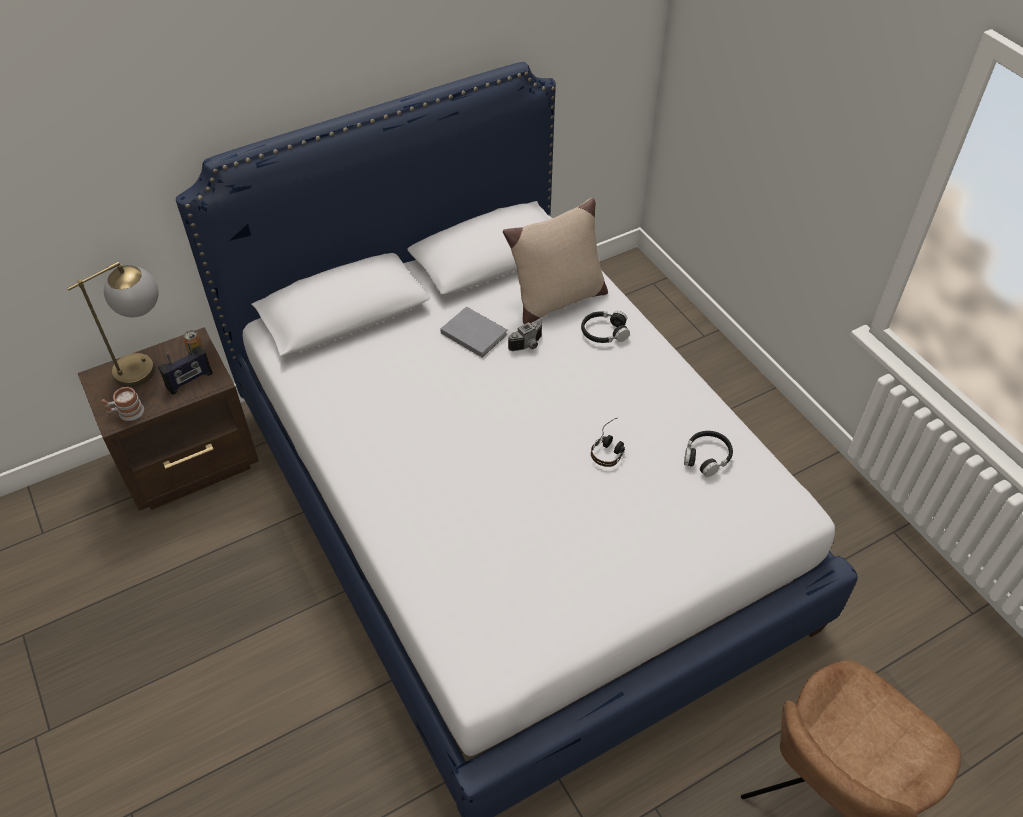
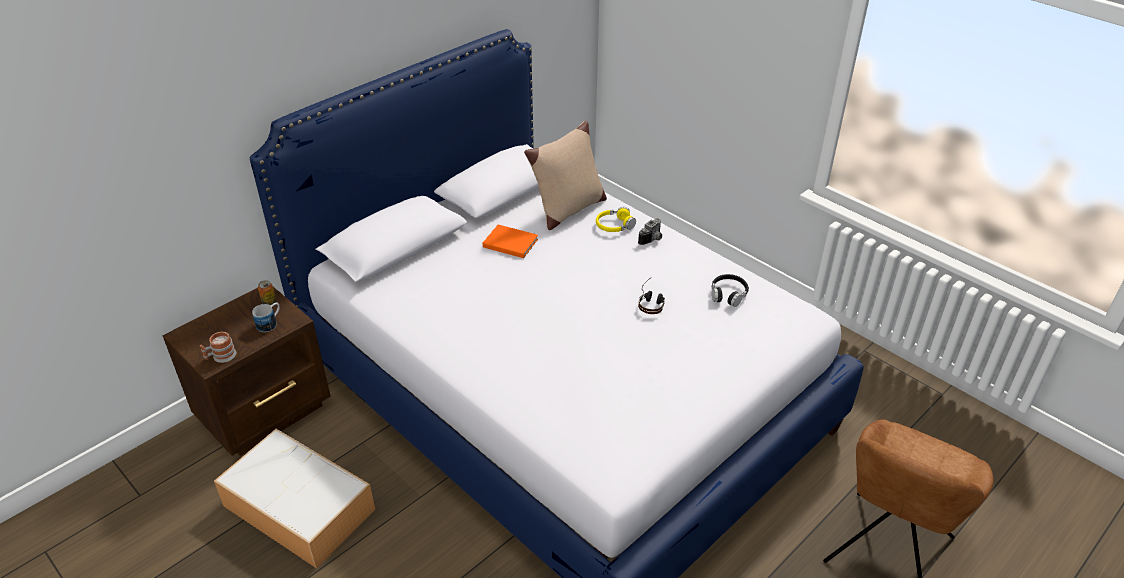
camera: 15 degrees left, 10 degrees down
(147, 364) = (226, 317): table lamp -> none
(189, 381) = (270, 323): radio -> mug
(190, 584) = (297, 507): none -> storage box
(473, 332) = (509, 242): grey book -> orange book
(528, 345) = (558, 244): camera -> camera (653, 239)
(604, 332) = (614, 225): black headphones -> yellow headphones

